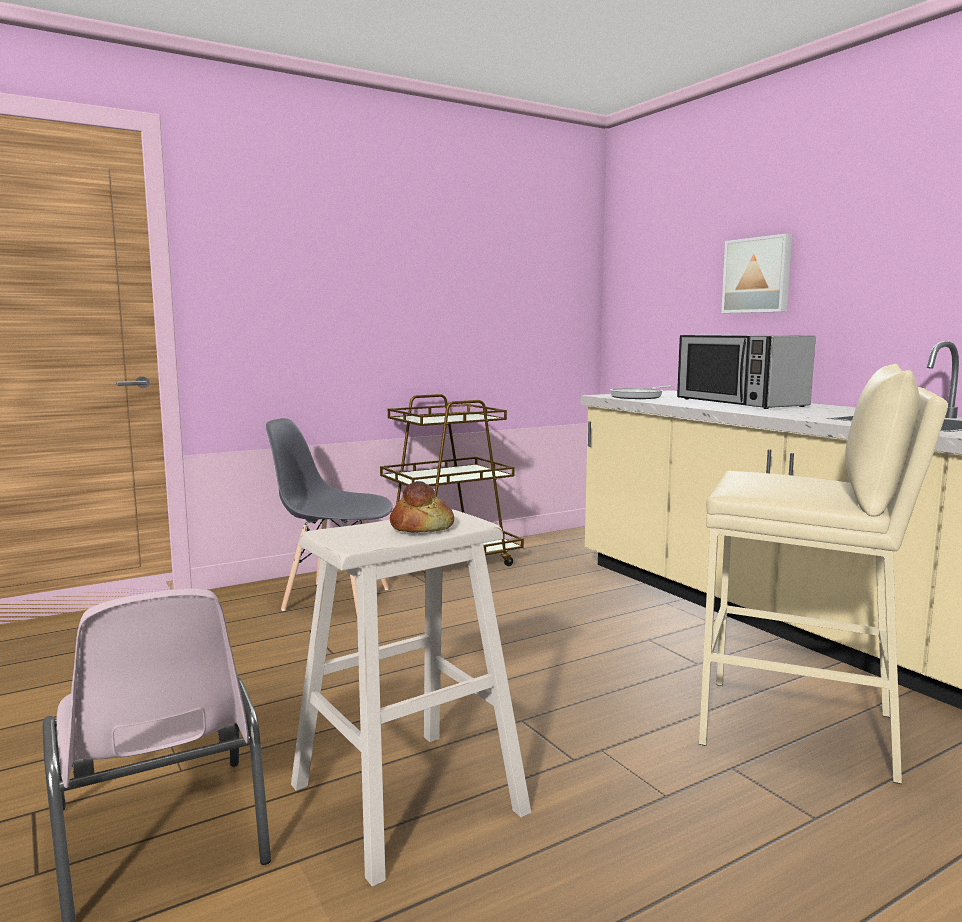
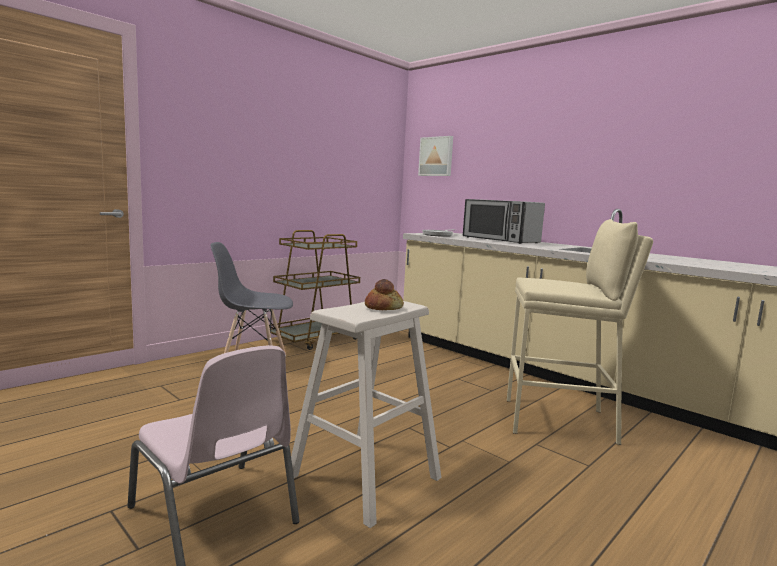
camera: 15 degrees left, 0 degrees up
(758, 275) = (505, 166): picture -> picture (436, 156)

